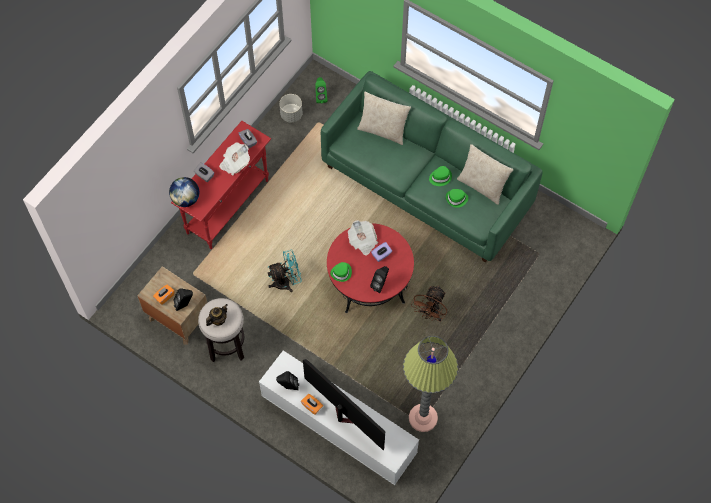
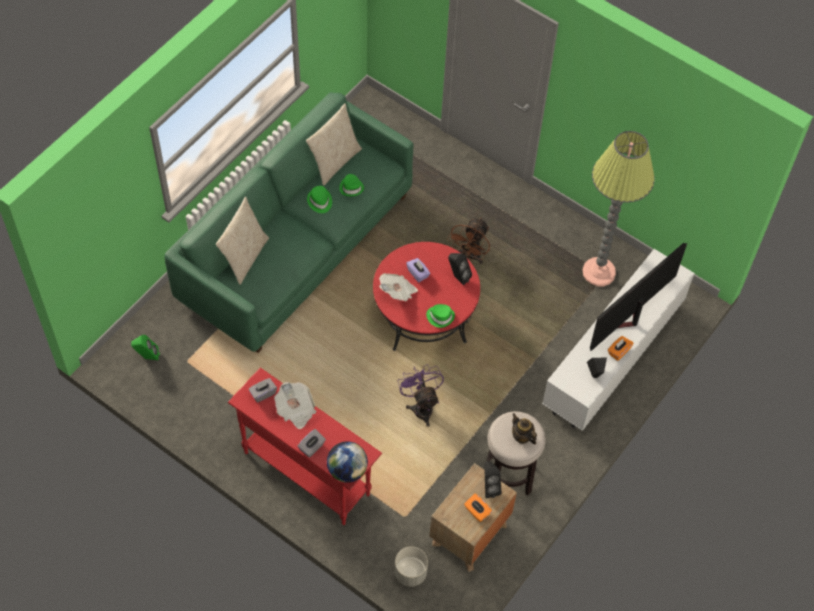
camera: 90 degrees left, 5 degrees down
(286, 282) = (421, 406): turquoise fan -> purple fan
(291, 114) = (170, 393): grey planter -> grey planter (410, 573)
(430, 314) = (470, 256): brown fan -> brown fan turned 90 degrees clockwise

